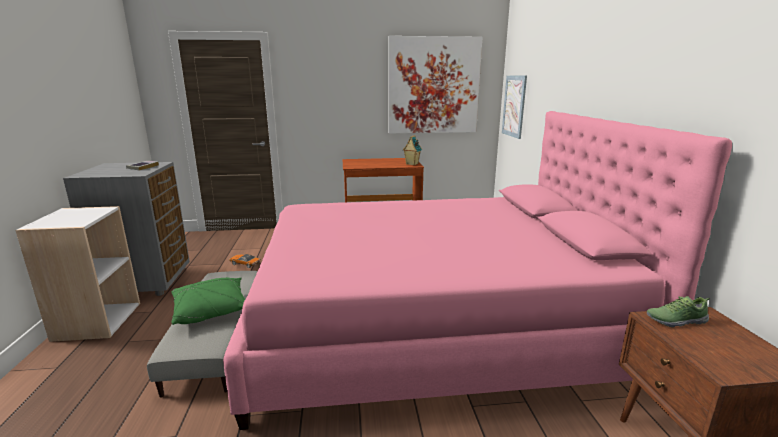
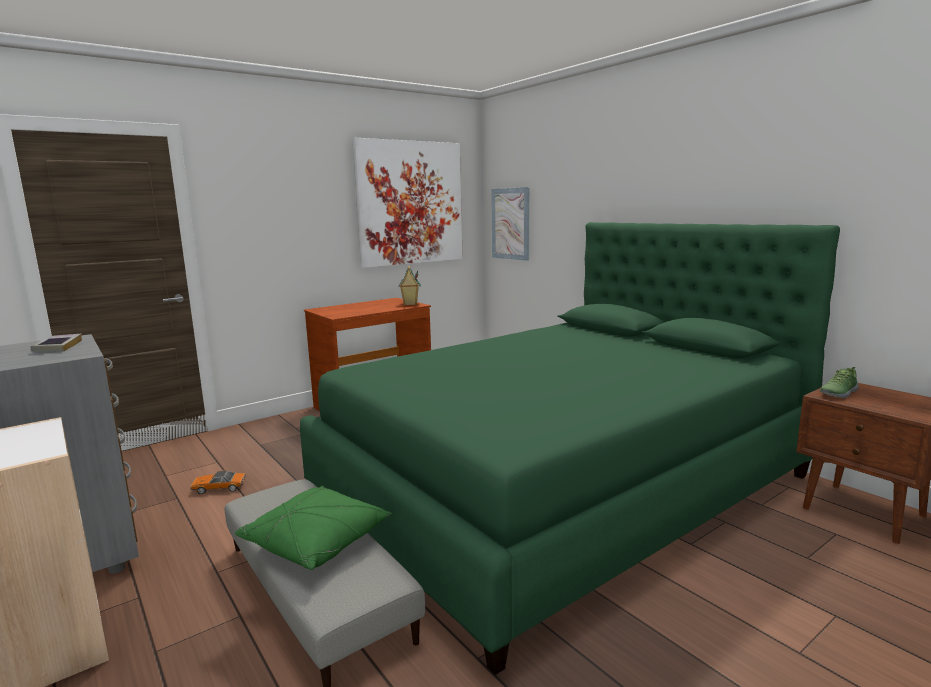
camera: 30 degrees left, 5 degrees down
(433, 326) = (562, 485): pink bed -> green bed

